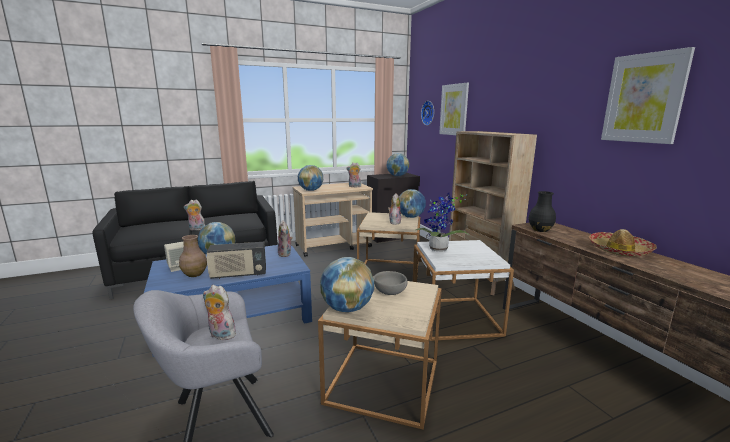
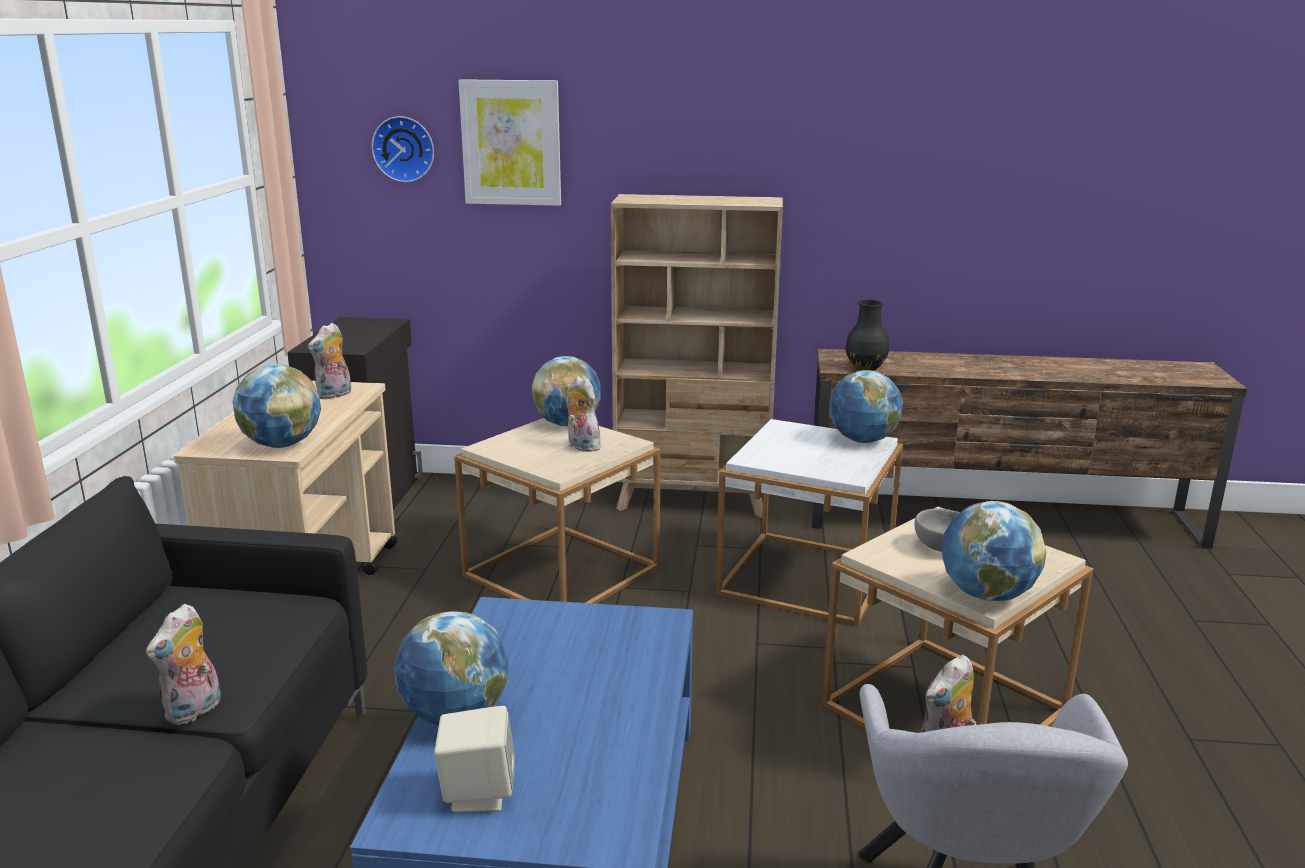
camera: 60 degrees left, 5 degrees up
(194, 274) = (563, 769): brown vase -> none
(238, 274) = (634, 701): radio -> none
(285, 254) = (560, 617): plush toy -> none
(397, 176) = (369, 333): globe -> globe (862, 440)
(439, 250) = (790, 460): potted plant -> none
(619, 250) = (985, 364): hat -> none
(644, 98) = (961, 137): picture -> none

